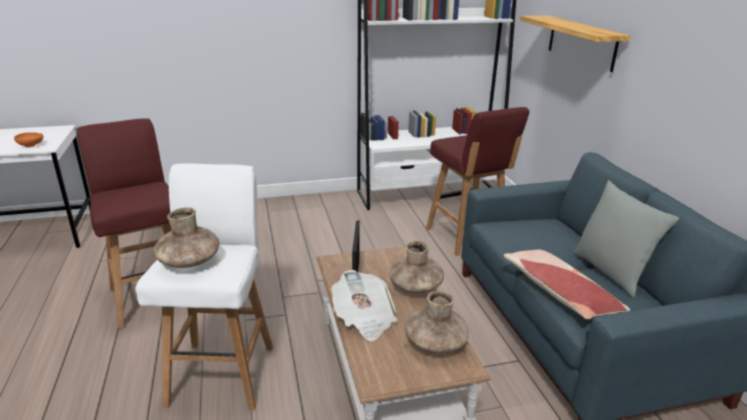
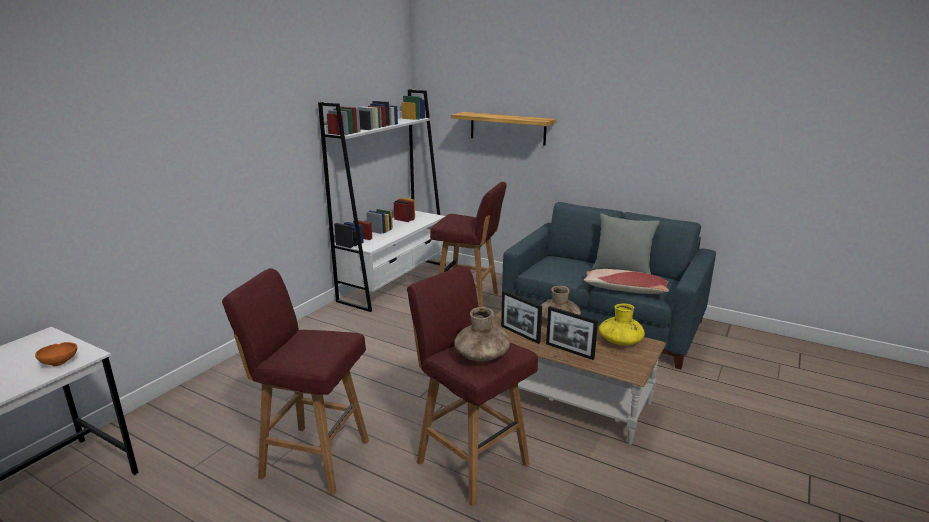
camera: 45 degrees left, 5 degrees down
(223, 372) = (471, 461): white stool -> red stool
(364, 319) = (569, 351): newspaper -> picture frame
(435, 342) = (620, 341): brown vase -> yellow vase

